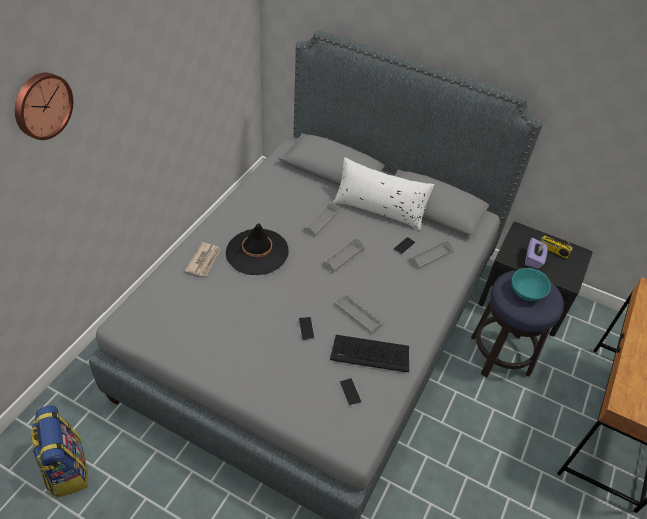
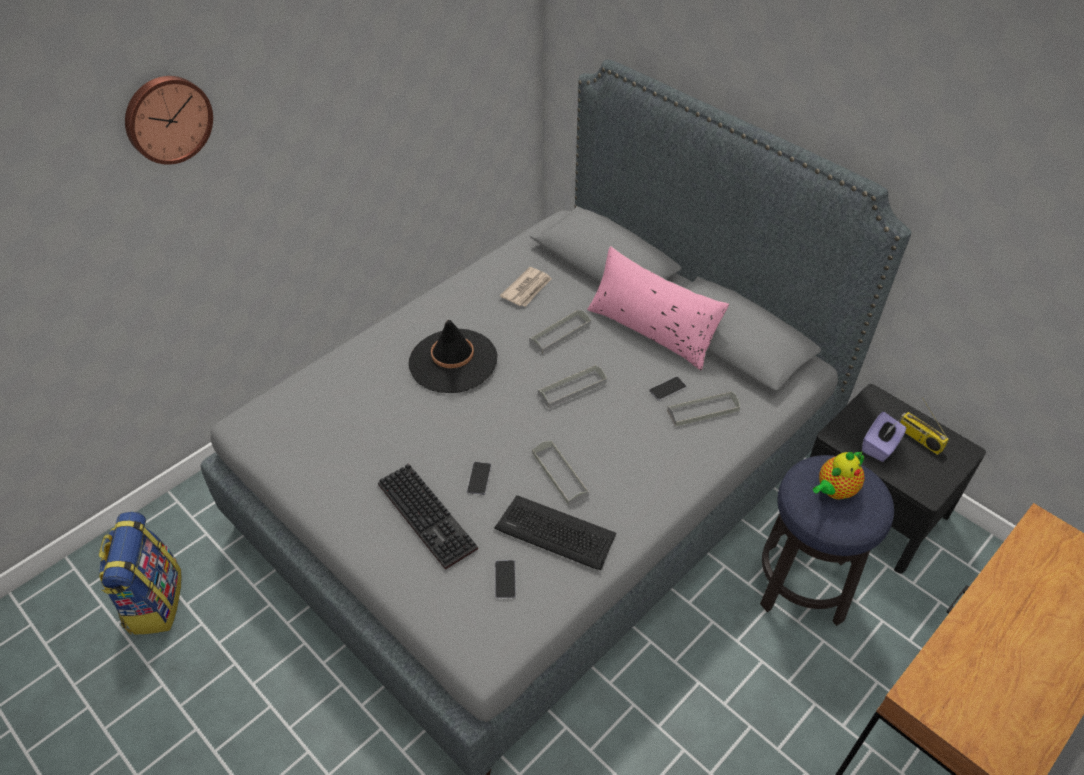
camera: 20 degrees right, 0 degrees up
(204, 260) = (378, 361): newspaper -> newspaper (527, 289)
(283, 361) = (430, 516): none -> keyboard
(379, 209) = (652, 330): white pillow -> pink pillow
(526, 292) = (834, 491): turquoise bowl -> teapot

